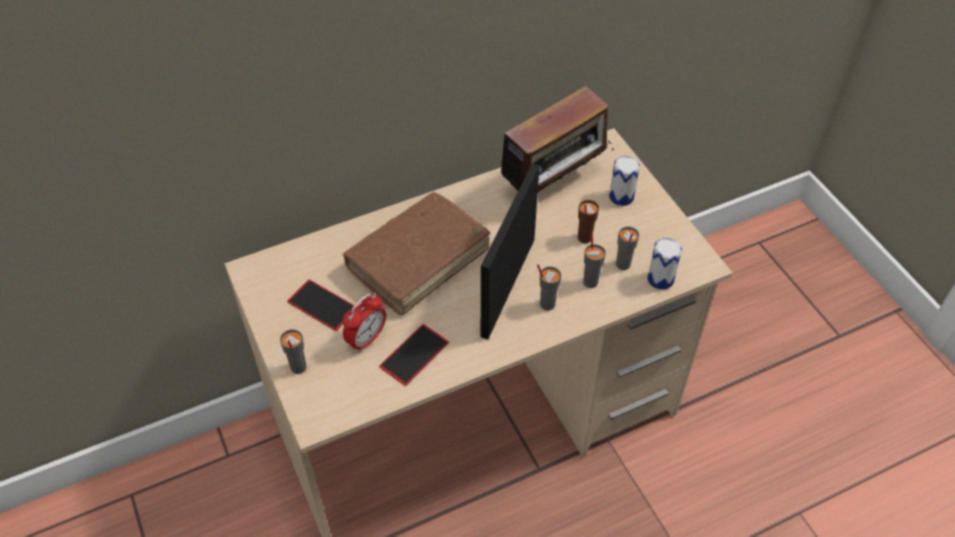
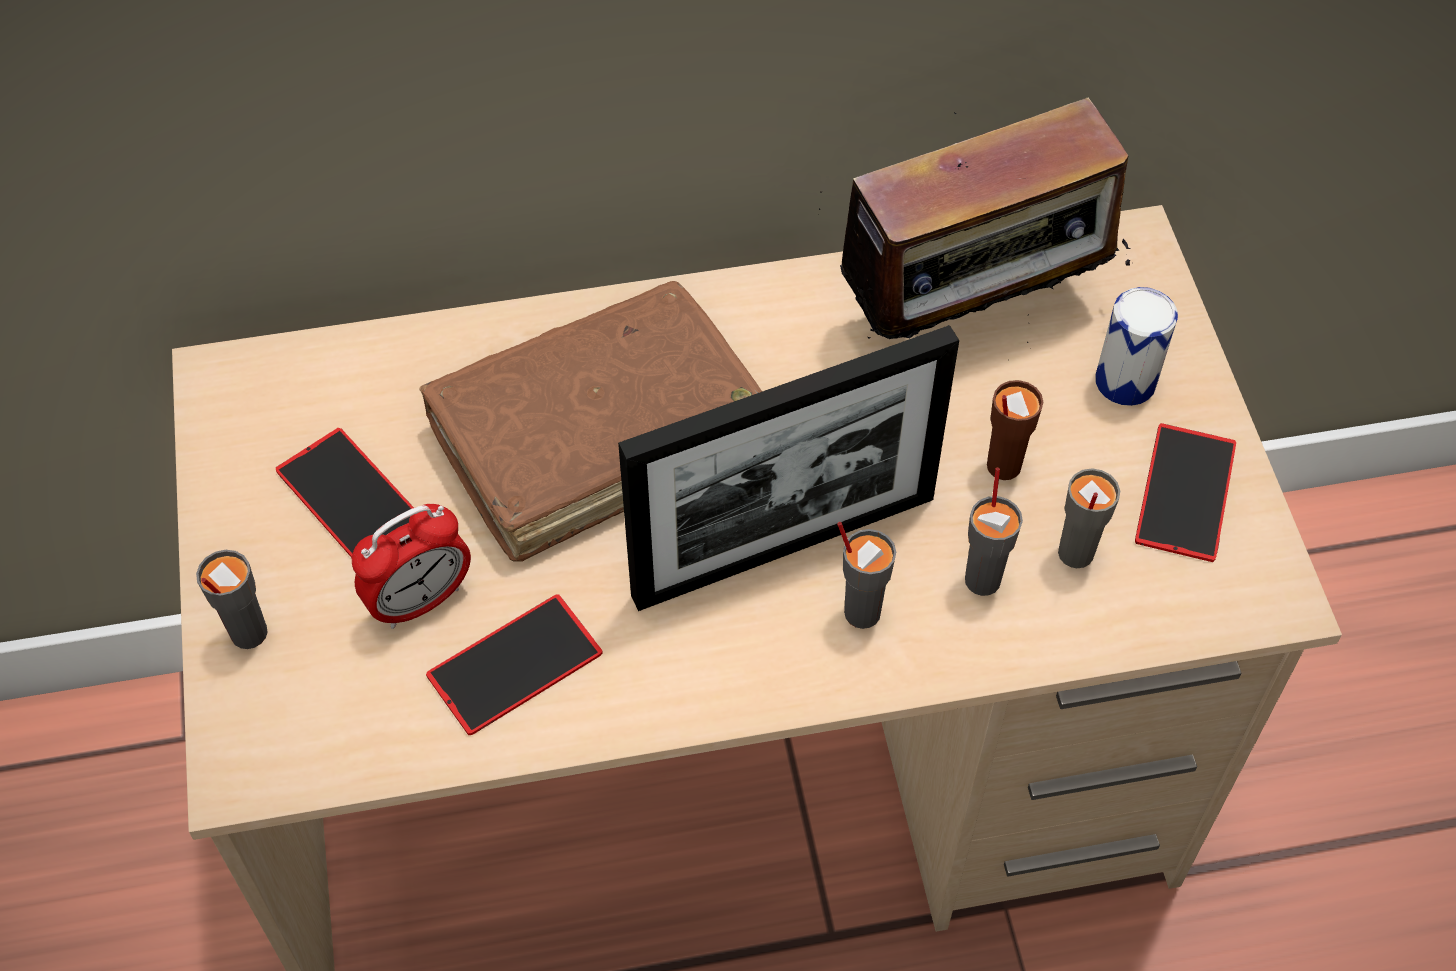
camera: 15 degrees right, 5 degrees up
(508, 286) = (784, 547): picture frame -> picture frame turned 150 degrees counterclockwise
(657, 233) = (1186, 492): none -> phone
(660, 279) = (1155, 611): can -> none

